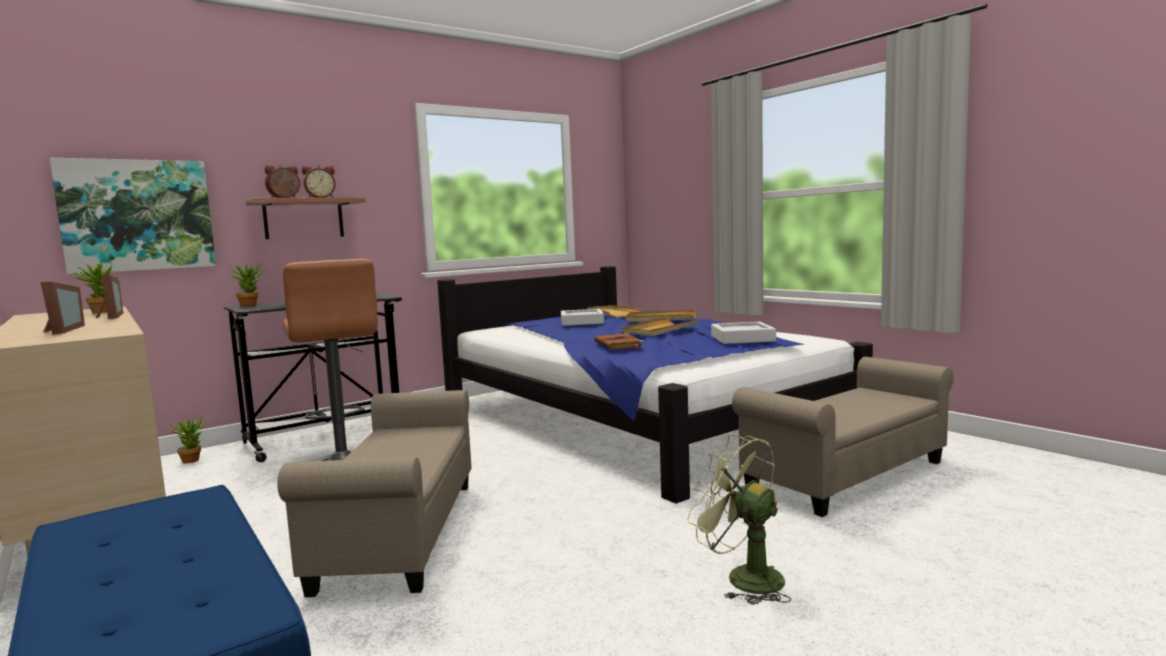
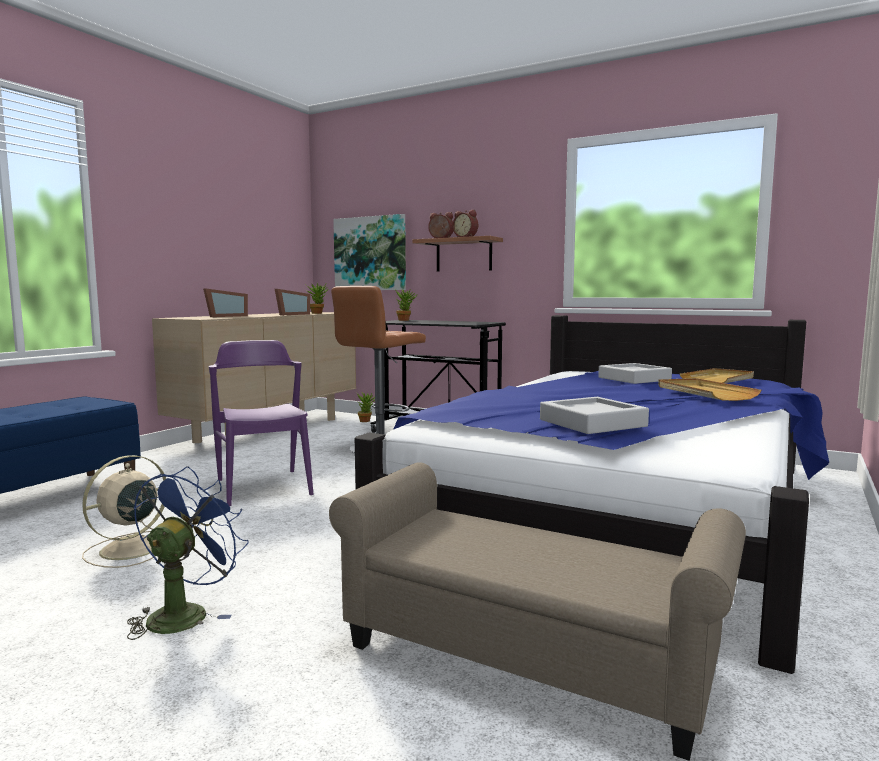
camera: 65 degrees right, 0 degrees up
(400, 532) = (263, 487): beige ottoman -> purple chair
(546, 616) = (128, 549): none -> beige fan
(619, 344) = (498, 397): brown book -> none
(659, 330) = (613, 398): beige tray -> none
(743, 578) = (184, 613): green fan -> blue fan

